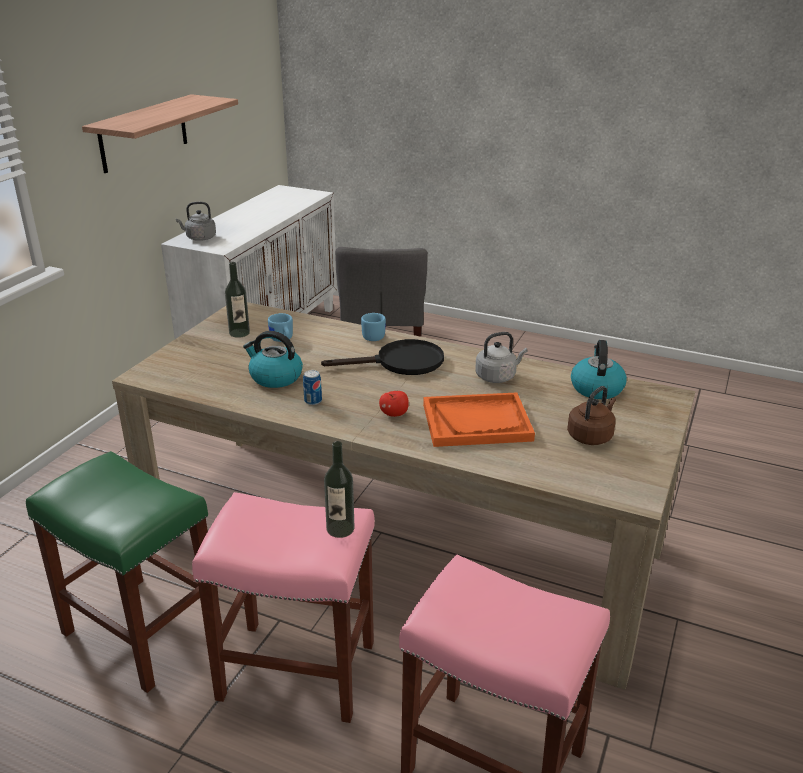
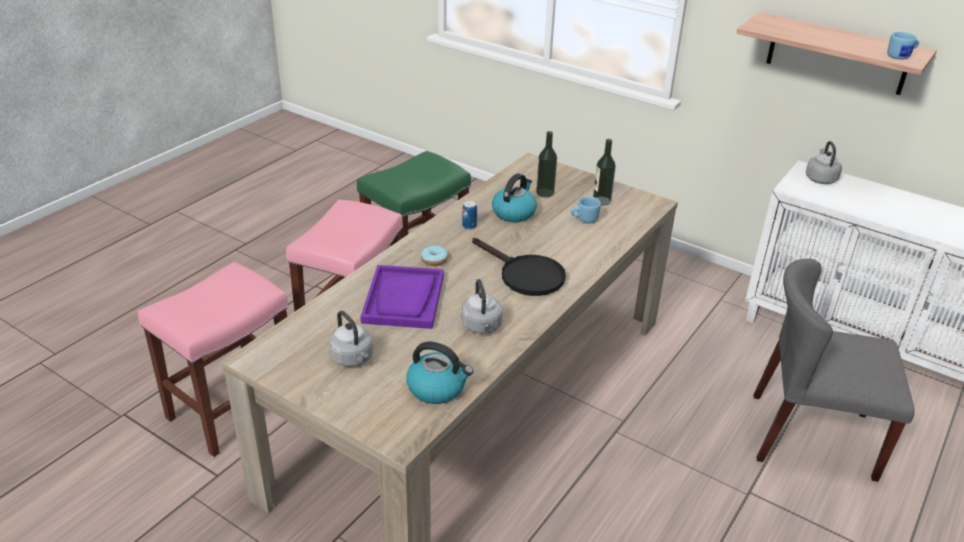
camera: 100 degrees right, 5 degrees up
(340, 529) = (330, 244): bottle -> bottle (545, 193)
(372, 336) = (585, 266): blue mug -> blue mug (901, 57)
(394, 414) = (434, 260): apple -> donut
(400, 363) = (525, 275): black frying pan -> black frying pan turned 45 degrees counterclockwise
(477, 422) = (404, 299): orange tray -> purple tray
(591, 436) = (353, 358): brown kettle -> grey kettle

